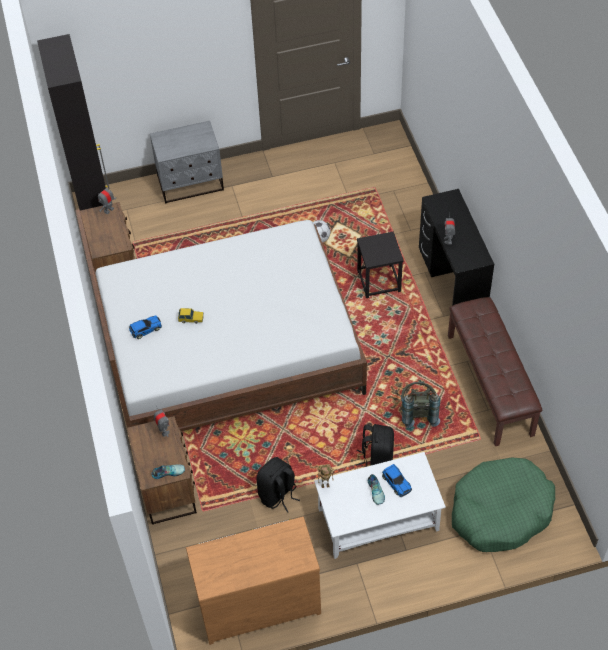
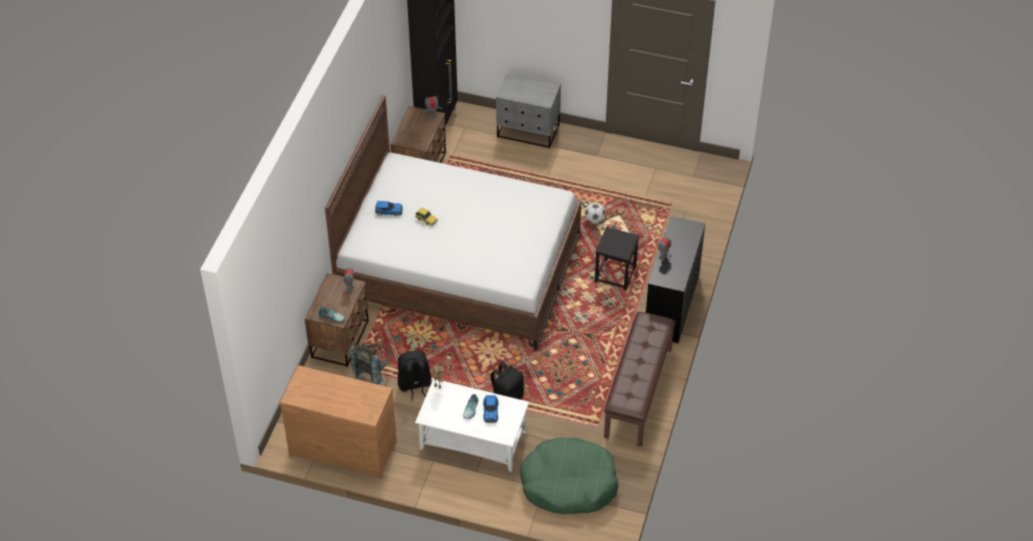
camera: 30 degrees right, 5 degrees down
(418, 412) = (565, 383): grey backpack -> grey backpack (373, 371)

